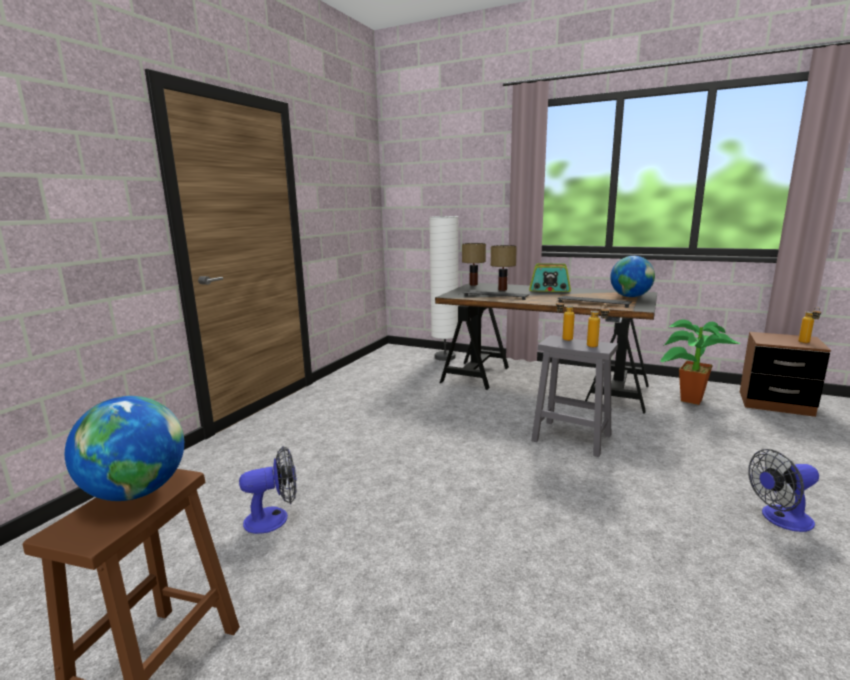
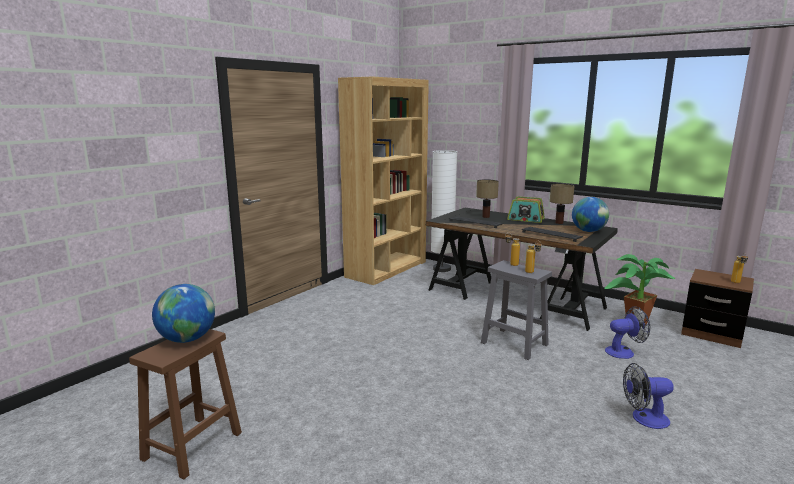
camera: 10 degrees right, 0 degrees up
(274, 518) = (276, 374): fan -> fan (624, 352)
(380, 362) = (386, 269): none -> brown bookcase
(473, 284) = (465, 210): table lamp -> table lamp (559, 223)

